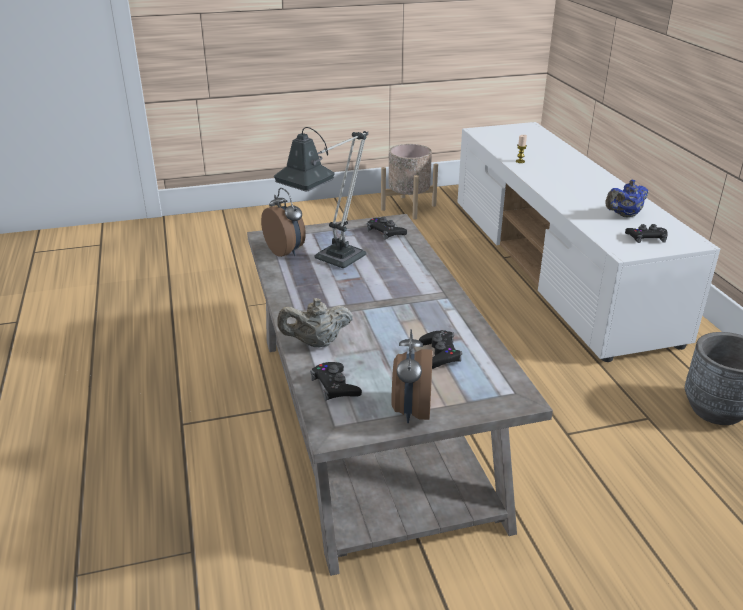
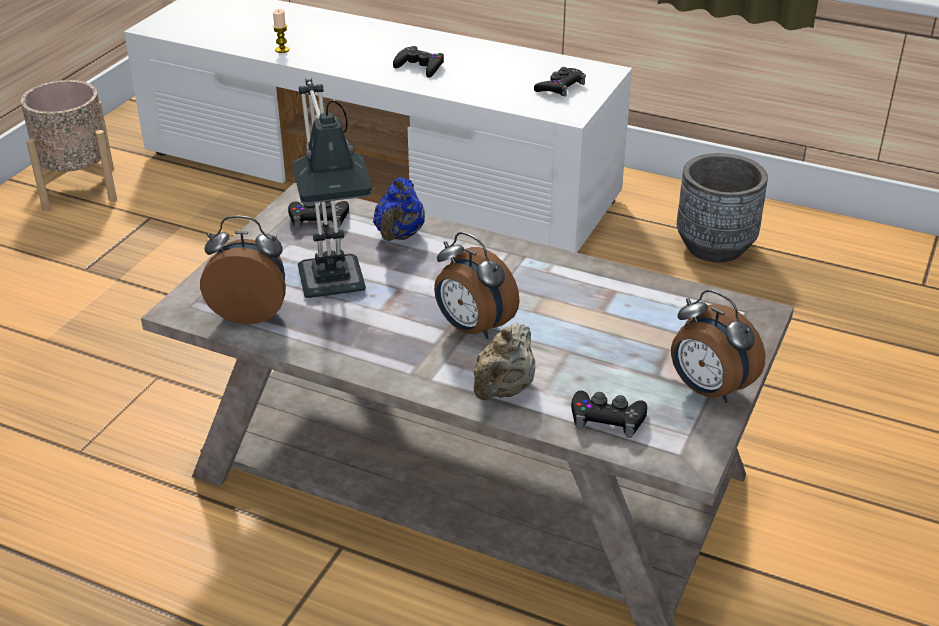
camera: 50 degrees left, 5 degrees up
(357, 311) = (472, 328): none -> alarm clock
(440, 354) = (628, 319): black game controller -> black game controller (420, 67)
(624, 215) = (500, 70): blue teapot -> blue teapot (399, 236)

